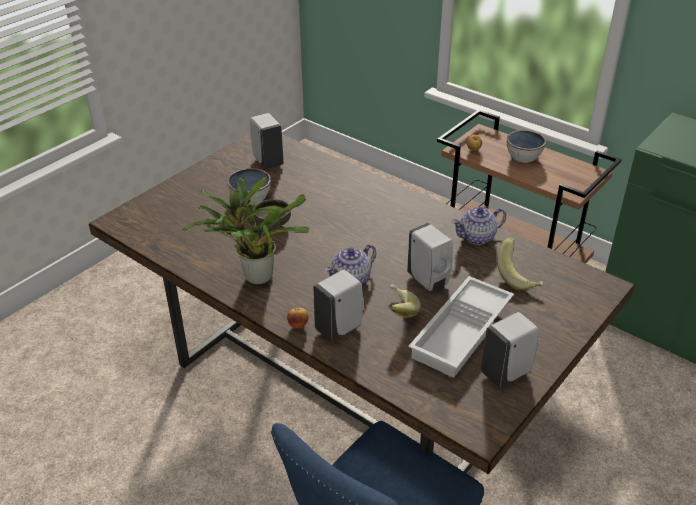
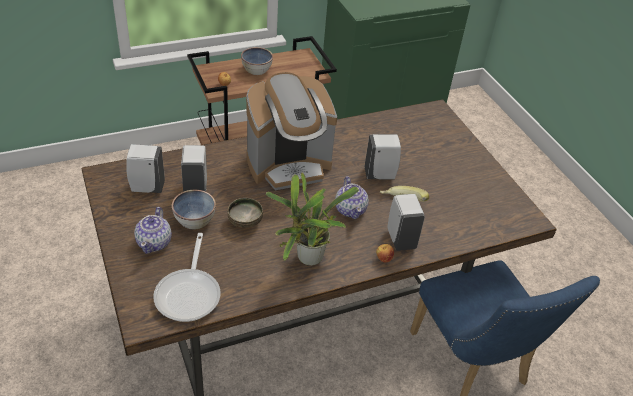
camera: 65 degrees left, 5 degrees up
(163, 229) = (189, 293): none -> frying pan
(377, 219) = (289, 165): none -> coffee machine
(462, 333) = (442, 185): white tray -> none
(477, 237) = (350, 131): teapot -> teapot (154, 242)
(507, 372) = (488, 185): white soap dispenser -> white soap dispenser (195, 189)
(519, 277) = (405, 136): banana -> none

